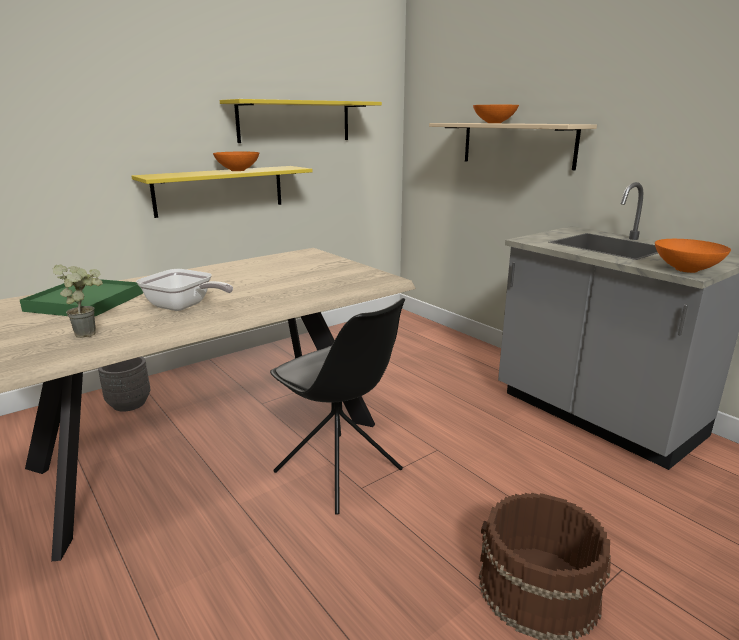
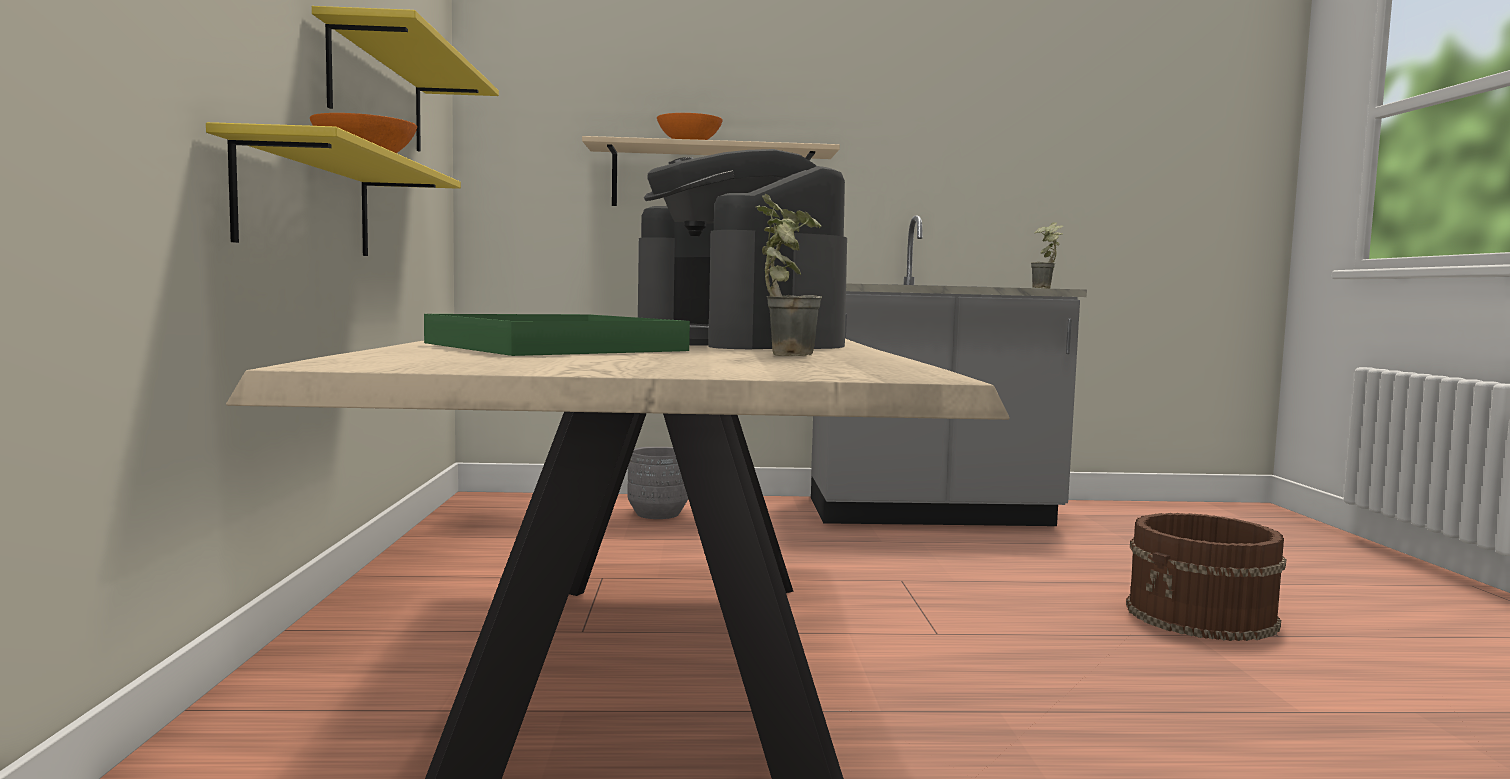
camera: 55 degrees left, 15 degrees down
(129, 404) = (308, 738): grey planter -> grey planter (658, 514)
(183, 307) = (736, 341): frying pan -> coffee machine
(340, 472) = (882, 634): black chair -> none
(686, 270) = (1046, 288): orange bowl -> potted plant

